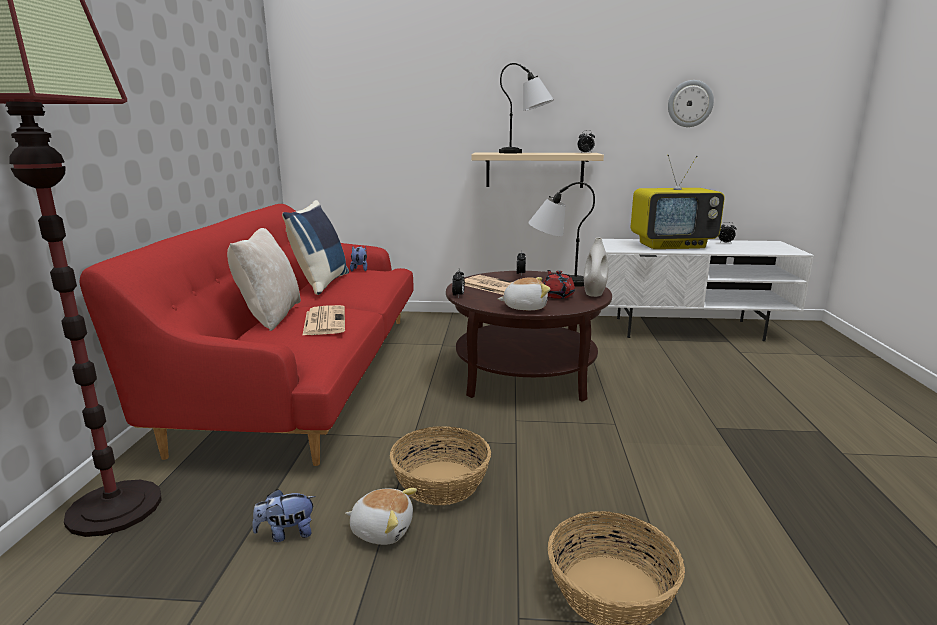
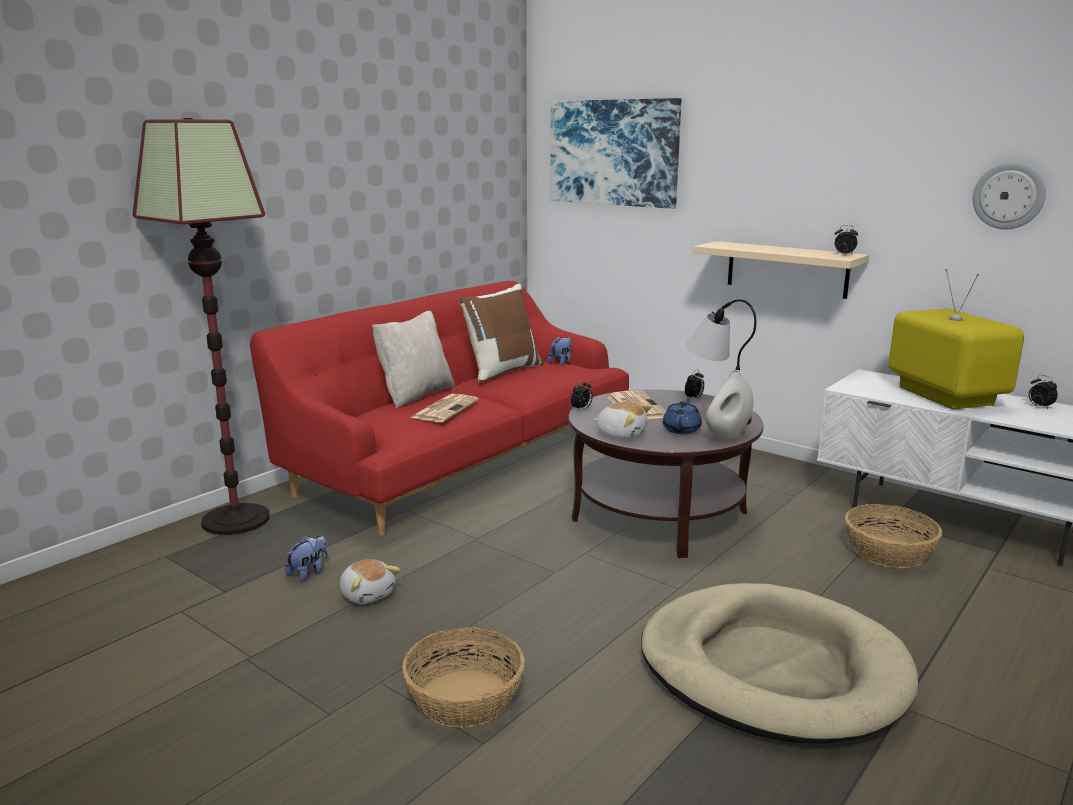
camera: 35 degrees right, 0 degrees up
(286, 534) = (308, 573): plush toy -> plush toy turned 105 degrees clockwise
(321, 283) = (502, 371): blue pillow -> brown pillow
(368, 81) = (613, 152): none -> picture
(441, 483) = (449, 579): basket -> basket (888, 552)
(526, 153) = (766, 248): table lamp -> none
(557, 295) = (682, 429): red teapot -> blue teapot
(672, 245) = (943, 396): television -> television turned 135 degrees counterclockwise
(751, 459) = (772, 669): none -> beige dog bed

